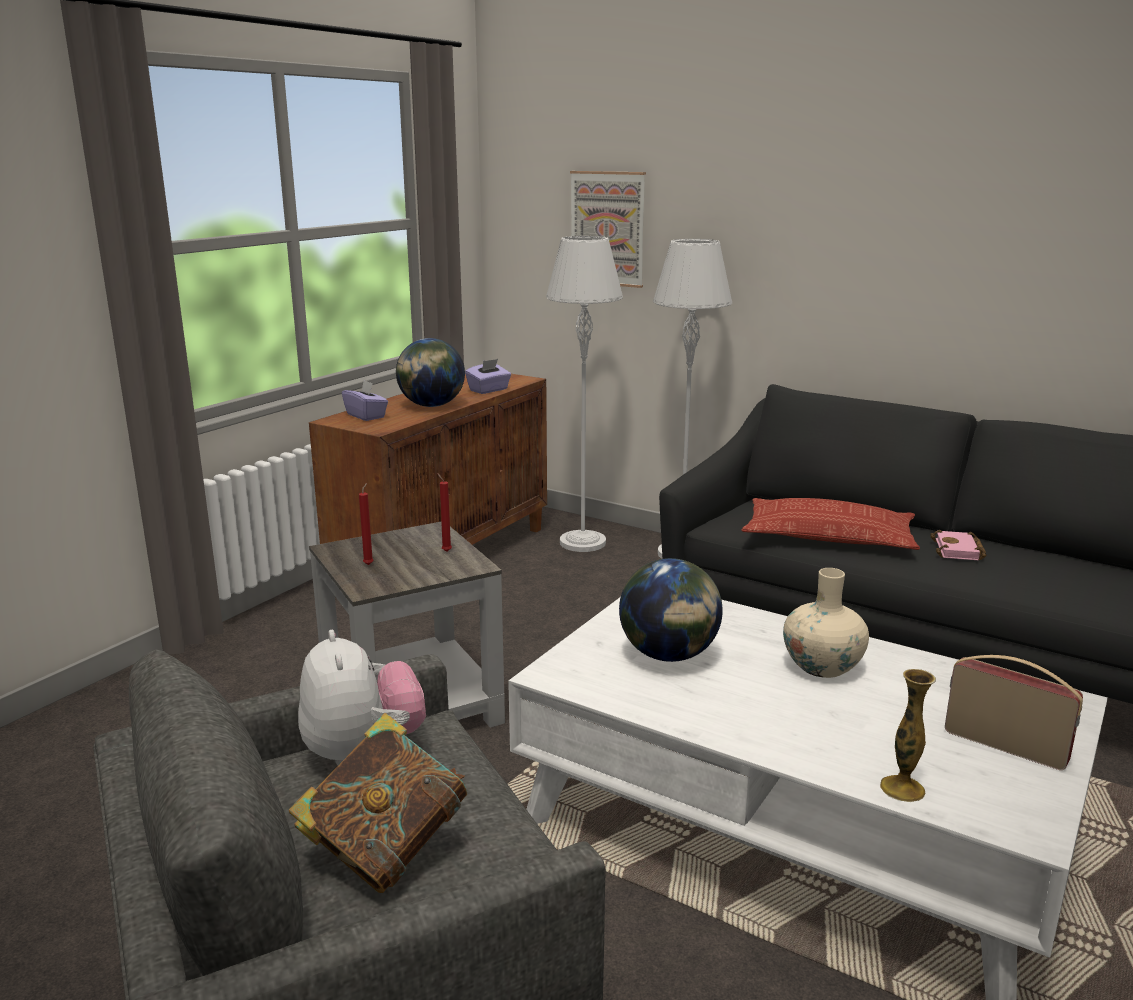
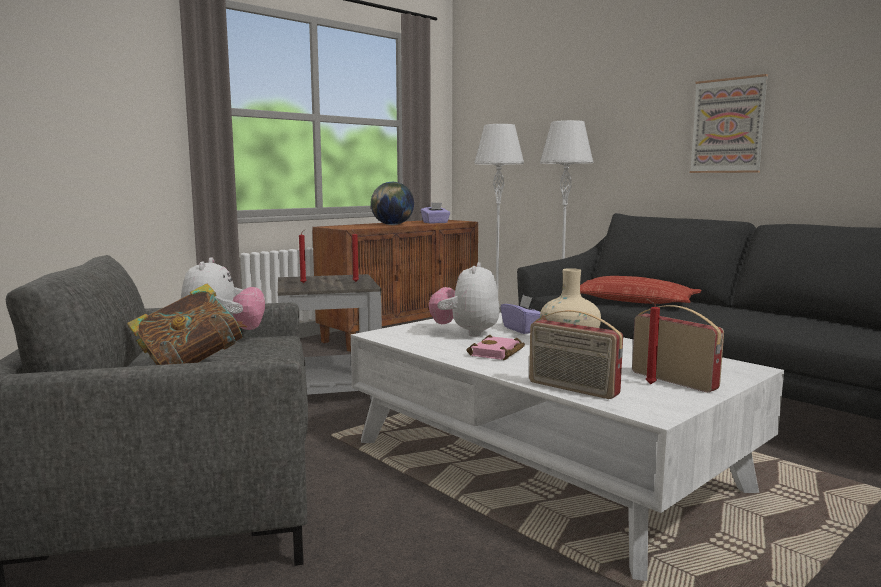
camera: 15 degrees right, 10 degrees down
(366, 416) = (348, 226): purple tissue box -> purple tissue box (522, 329)
(607, 228) = (522, 126): picture -> picture (728, 126)
(669, 655) = (466, 333): globe -> plush toy
(902, 789) = (572, 389): vase -> radio
(959, 551) = (727, 310): pink book -> pink book (497, 353)
(982, 760) = (648, 384): none -> red candle

